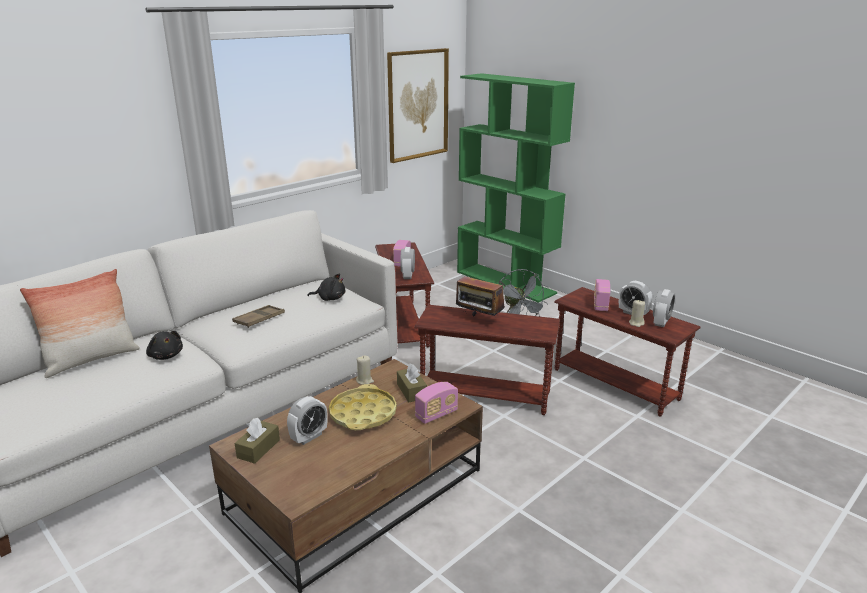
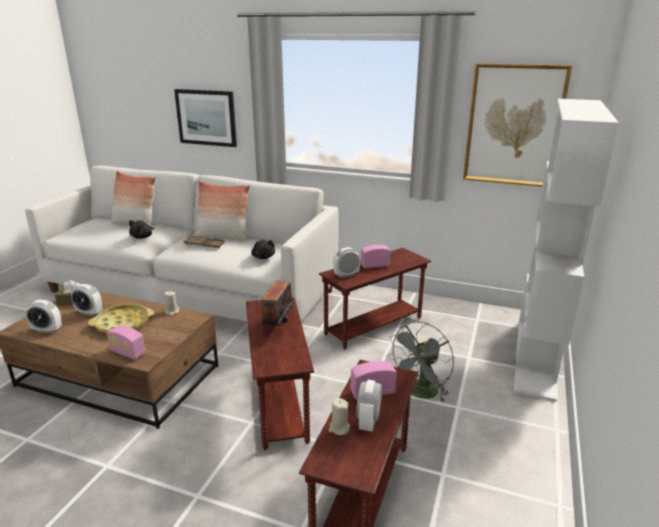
camera: 65 degrees right, 0 degrees up
(86, 167) = (206, 117): none -> picture
(242, 308) = (223, 236): none -> pillow
(411, 391) = (162, 334): brown tissue box -> none
(506, 282) = (536, 358): green bookcase -> white bookcase
(661, 322) = (357, 450): alarm clock -> alarm clock (47, 330)

